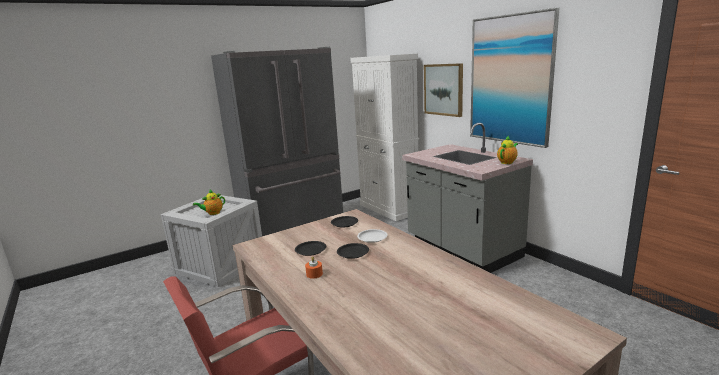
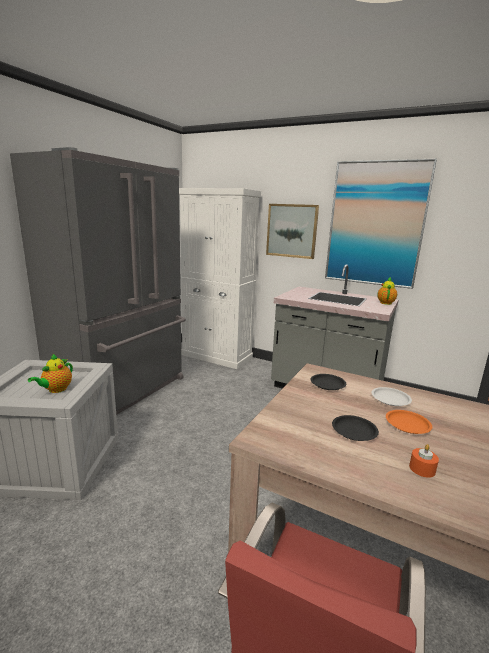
camera: 30 degrees left, 0 degrees up
(353, 253) = (407, 425): black plate -> orange plate

